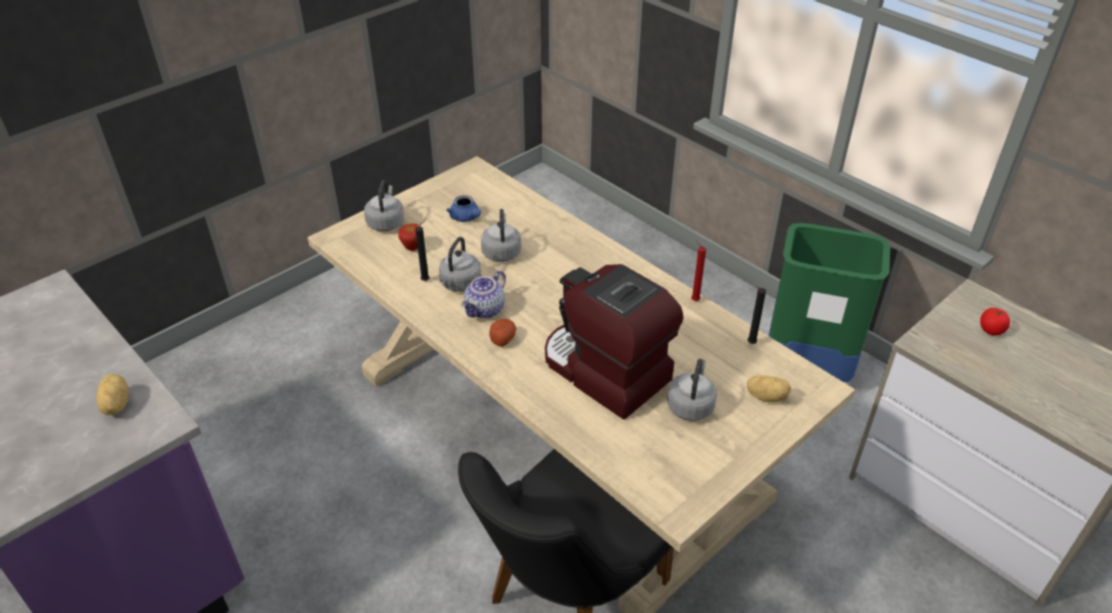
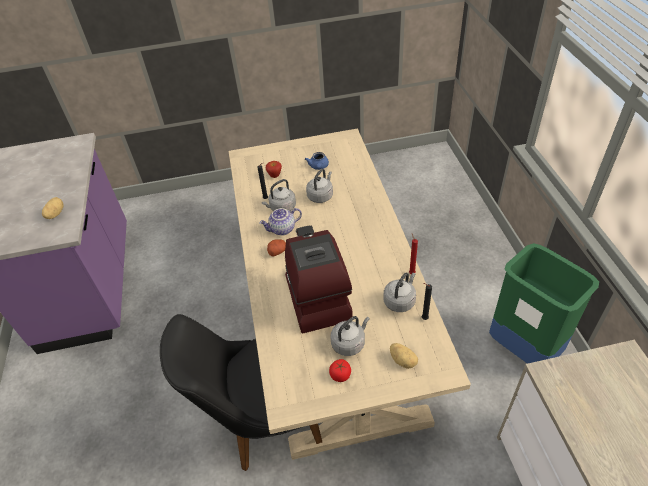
camera: 35 degrees right, 5 degrees up
(386, 222) = (274, 155): grey kettle -> grey kettle (400, 301)
(991, 330) = (617, 389): tomato -> tomato (340, 375)

